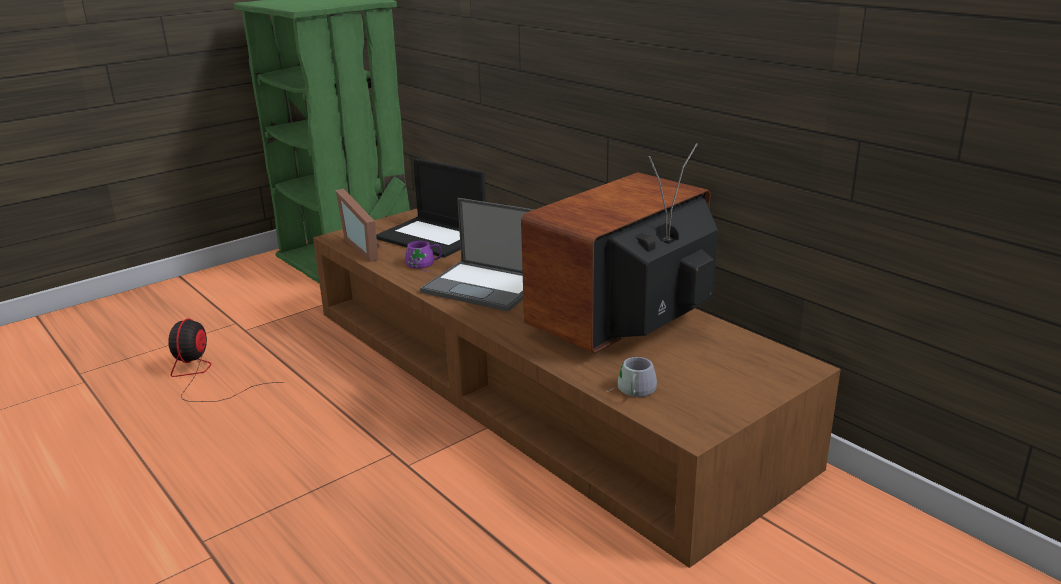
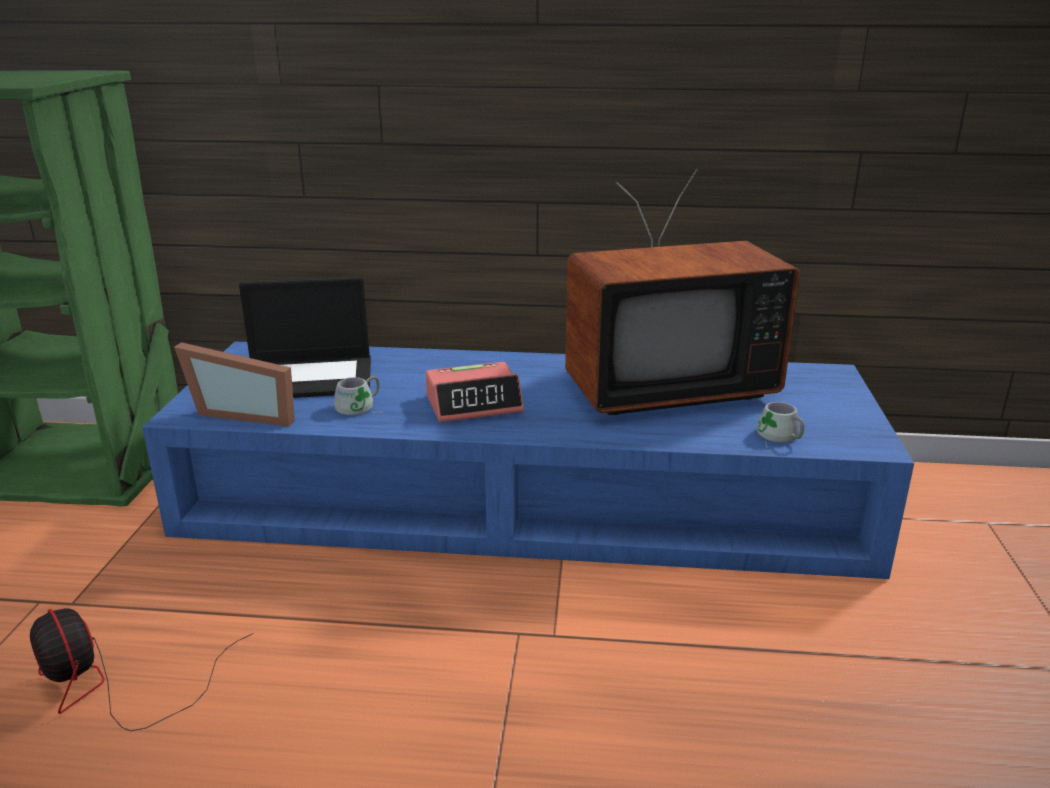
camera: 45 degrees left, 0 degrees up
(423, 265) = (361, 407): purple mug -> grey mug
(486, 286) = (474, 404): laptop -> alarm clock
(534, 378) = (525, 496): brown tv stand -> blue tv stand
(629, 323) = (662, 387): television -> television turned 105 degrees counterclockwise

